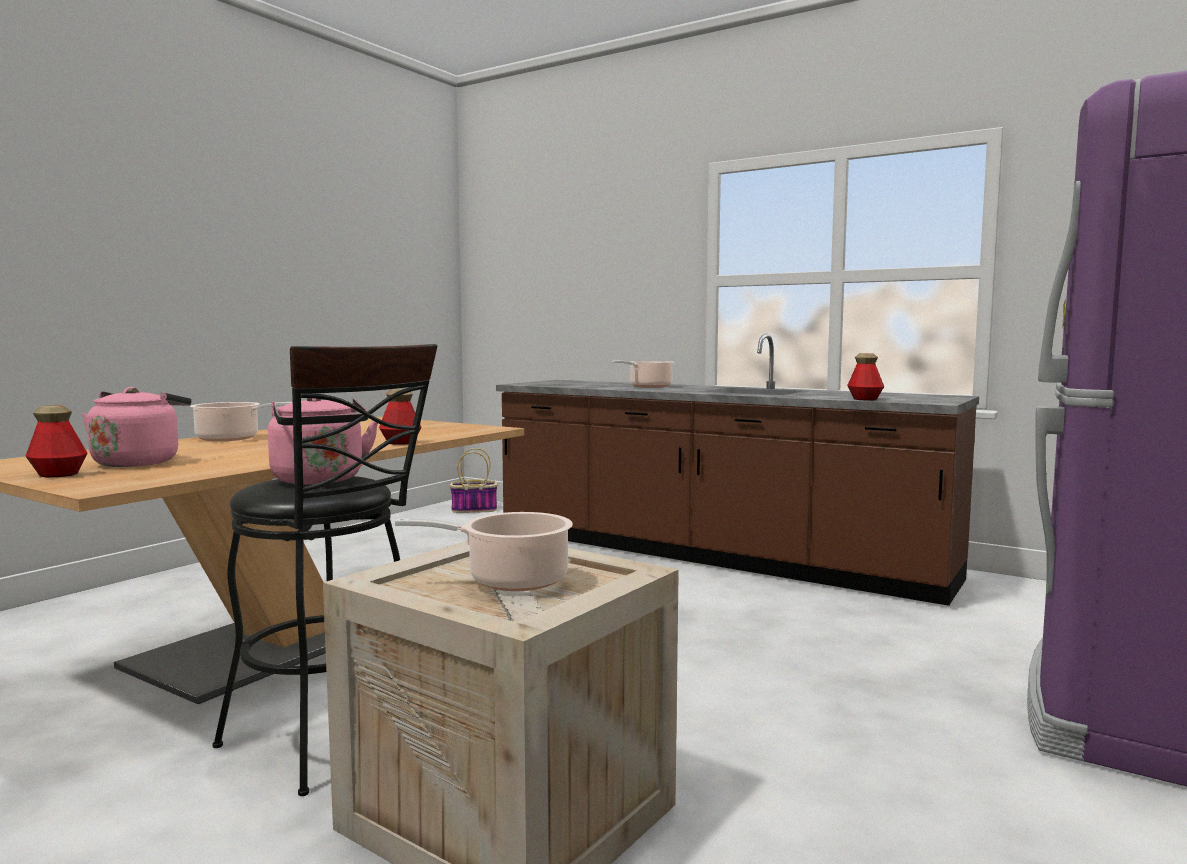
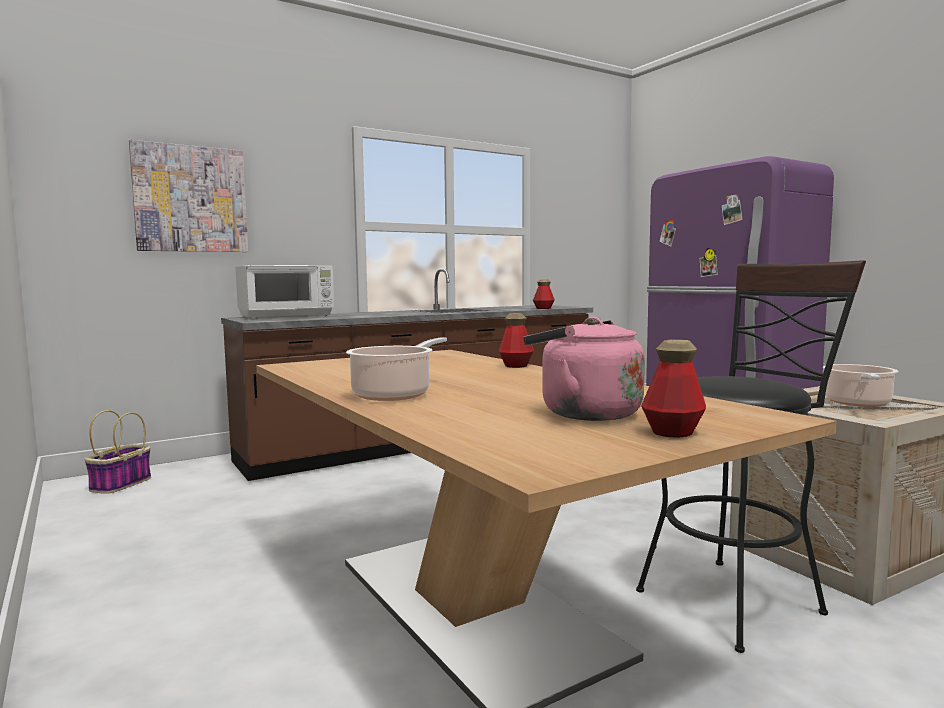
camera: 65 degrees left, 0 degrees up
(320, 481) = (736, 379): pink kettle -> none
(559, 268) = (191, 199): none -> picture
(583, 383) = (287, 316): none -> white microwave
(648, 386) = (368, 314): cooking pot -> none

